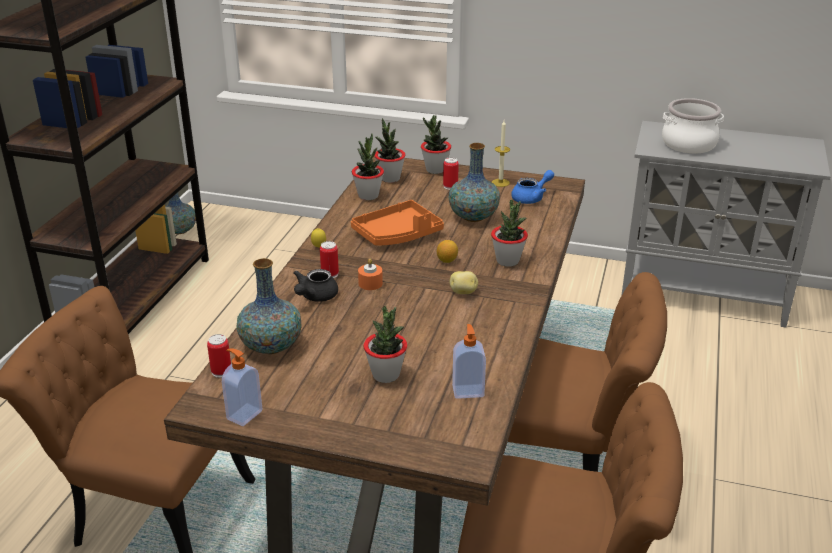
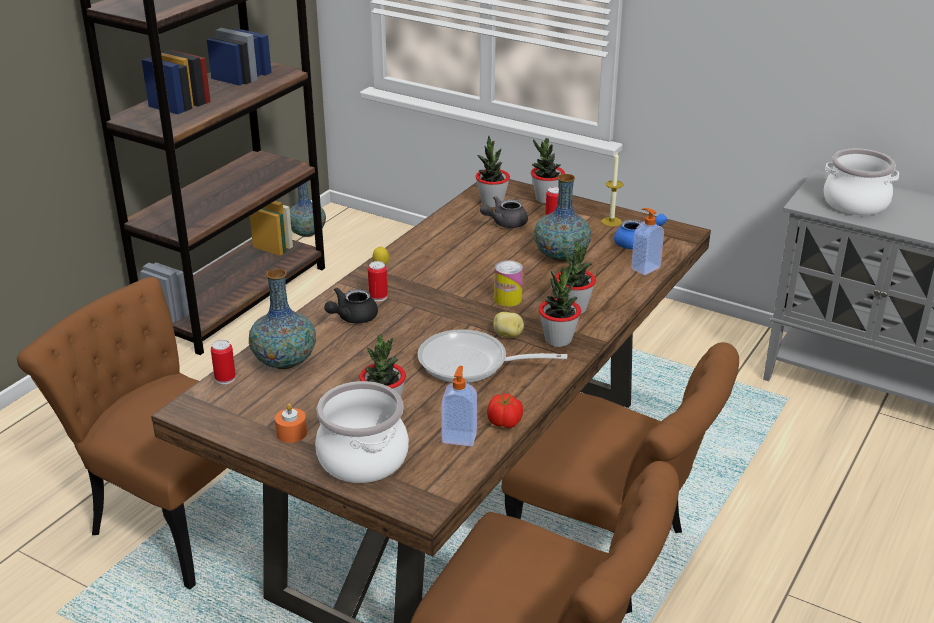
camera: 15 degrees right, 0 degrees up
(243, 414) = (227, 424): soap dispenser -> soap dispenser (644, 268)
(368, 196) = (459, 218): potted plant -> potted plant (558, 340)
(370, 283) = (415, 312): orange candle -> orange candle (291, 433)
(391, 425) = (364, 458): none -> cooking pot
(398, 234) = (470, 264): orange tray -> none
(410, 195) = (505, 223): none -> grey teapot
(444, 322) = (471, 364): none -> frying pan
(447, 260) = (508, 299): lemon -> can
(501, 371) = (505, 423): none -> tomato

